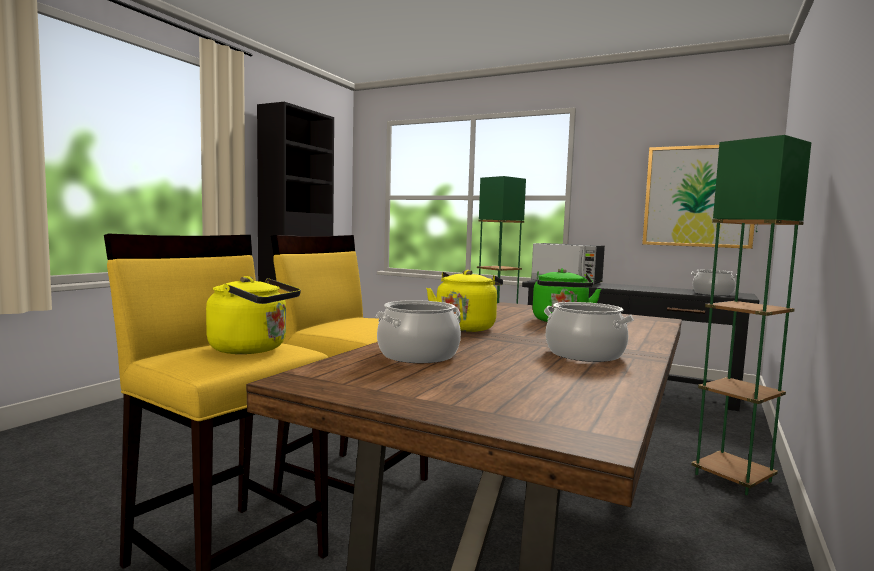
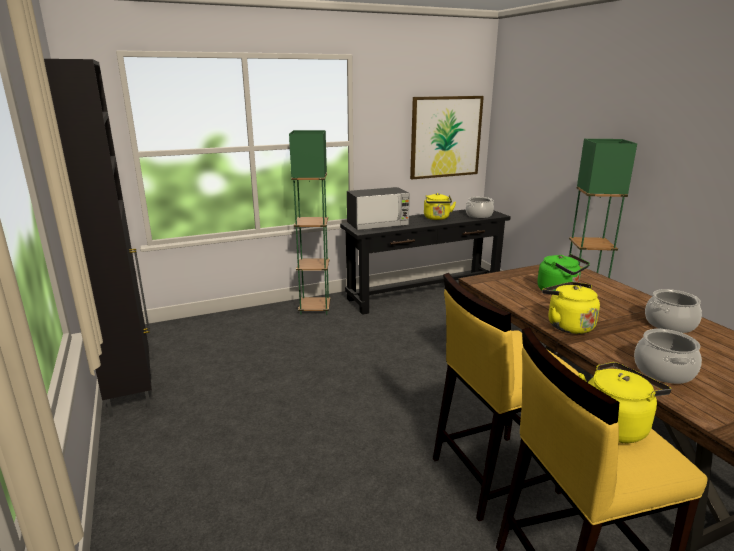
camera: 50 degrees left, 15 degrees up
(647, 288) = (437, 218): none -> yellow kettle

